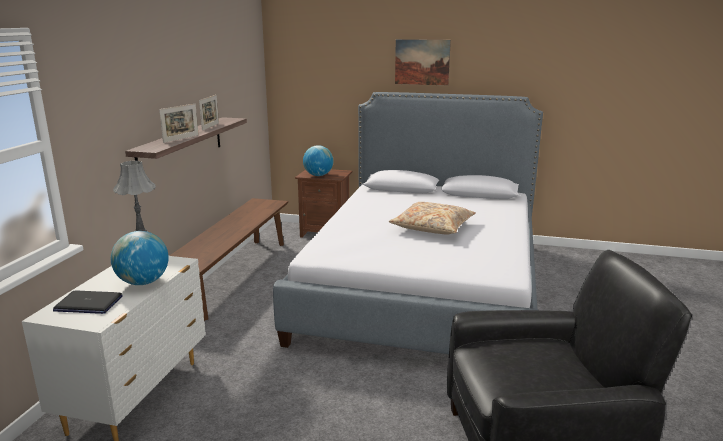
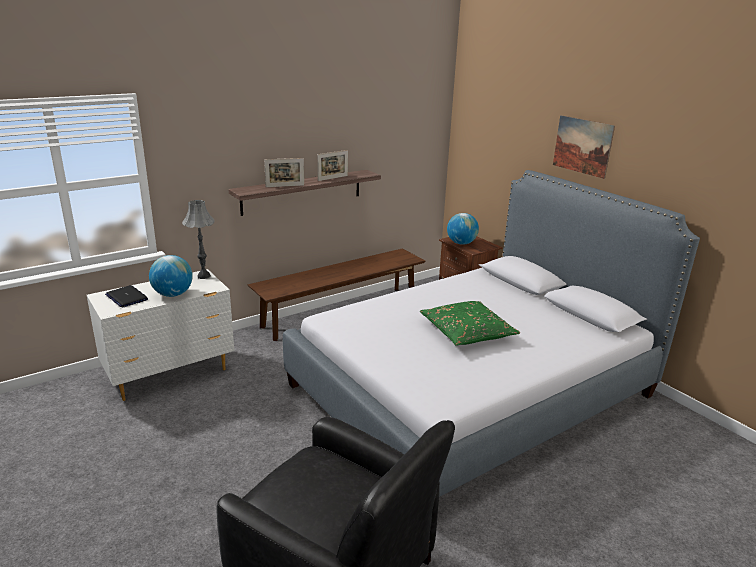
camera: 40 degrees right, 5 degrees up
(432, 227) = (467, 332): beige pillow -> green pillow

